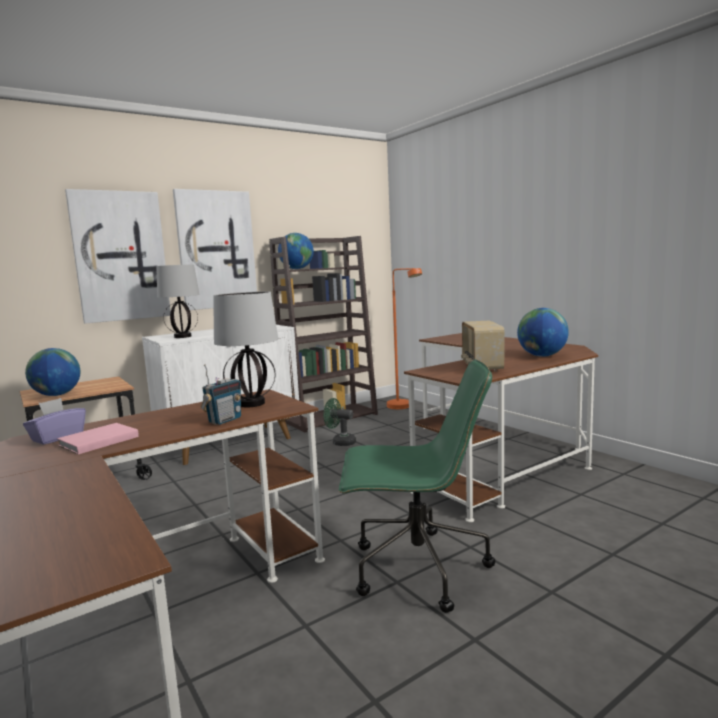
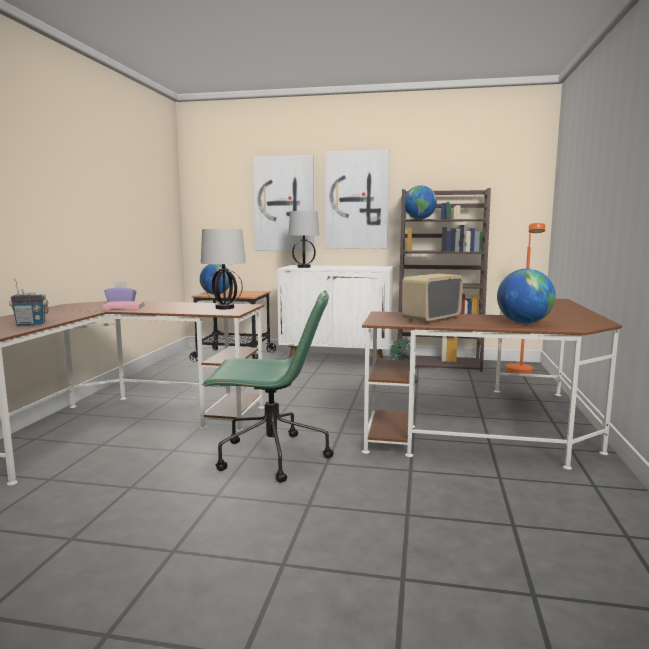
camera: 45 degrees right, 0 degrees up
(224, 420) = (185, 311): radio -> radio (31, 324)
(416, 569) = (270, 457): green office chair -> green office chair turned 45 degrees counterclockwise

